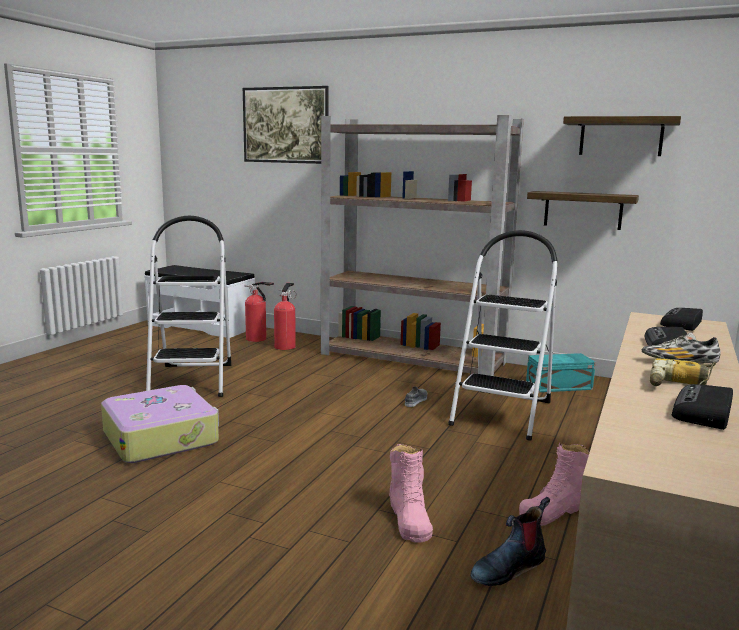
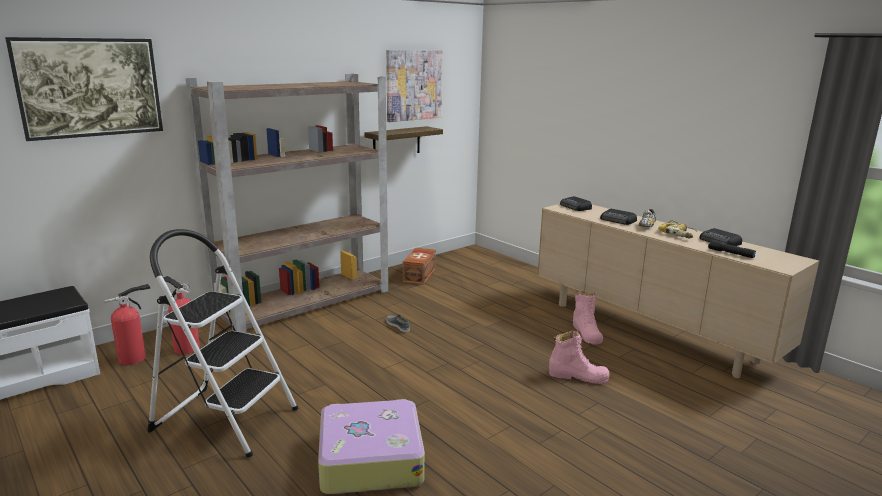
camera: 65 degrees left, 5 degrees up
(504, 412) = (448, 304): step ladder -> none
(508, 567) = (639, 363): boot -> none
(560, 386) = (420, 275): turquoise storage box -> brown storage box
(621, 137) = (413, 85): shelf -> picture
(634, 420) = (730, 253): none -> black flashlight

